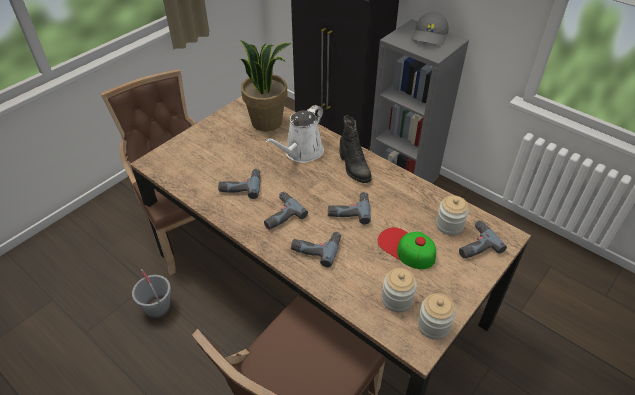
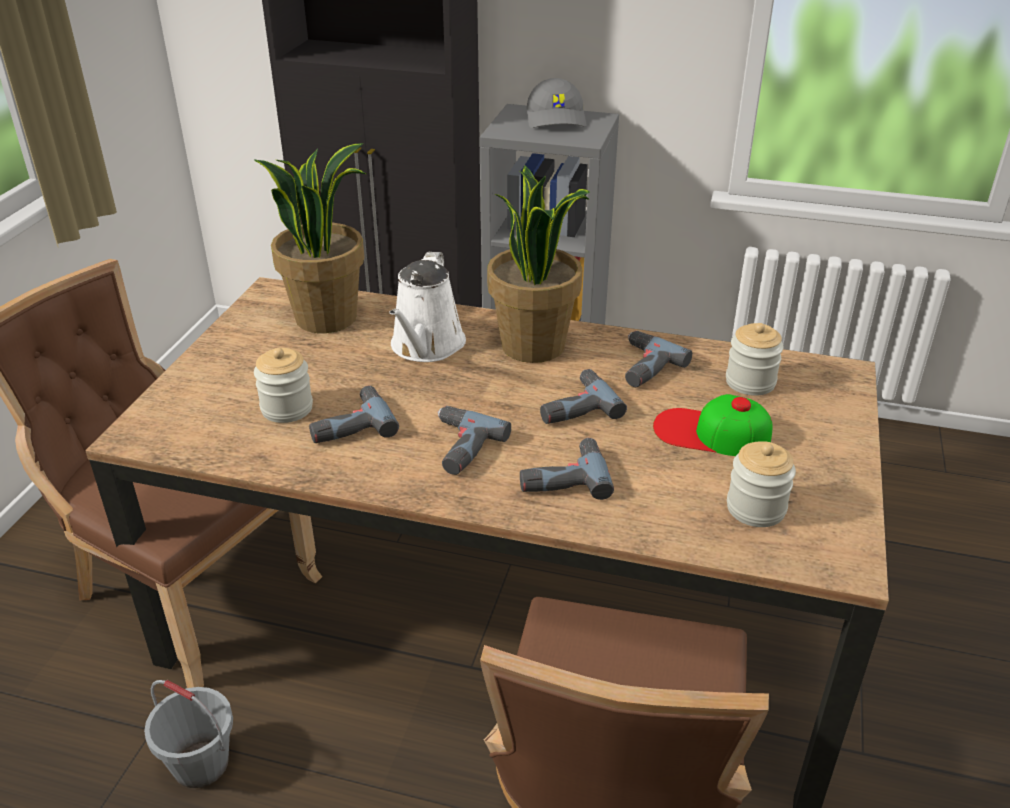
camera: 25 degrees left, 10 degrees down
(353, 168) = (534, 346): black boot -> potted plant
(433, 325) = (841, 525): jar -> jar (287, 408)
(474, 244) = (807, 396): power drill -> power drill (641, 366)

